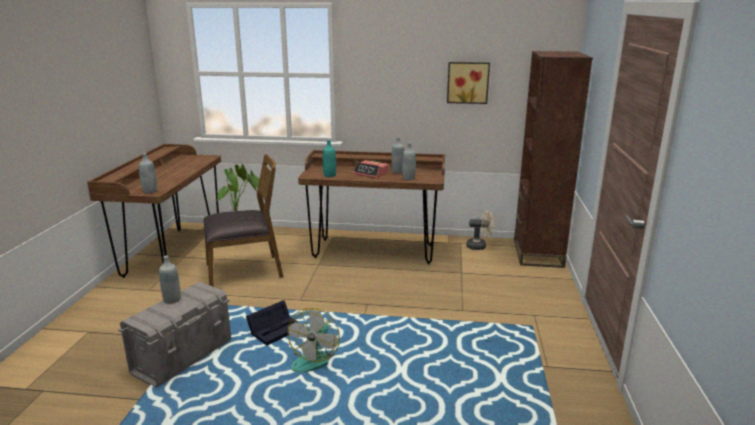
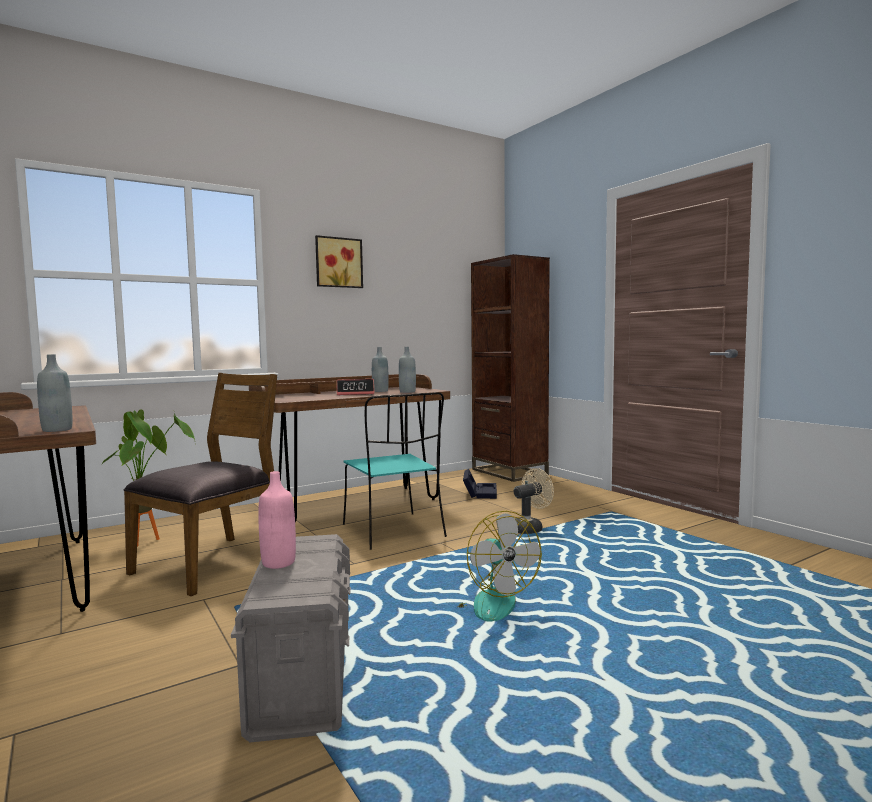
camera: 40 degrees left, 15 degrees down
(172, 300) = (278, 563): grey bottle -> pink bottle
(276, 330) = (383, 597): black storage box -> black storage box (479, 492)
(329, 175) = (311, 398): turquoise bottle -> none
(357, 284) = (394, 532): none -> turquoise chair
(467, 82) = (414, 295): picture -> picture (338, 263)
(479, 246) = (452, 479): beige fan -> beige fan (530, 528)

